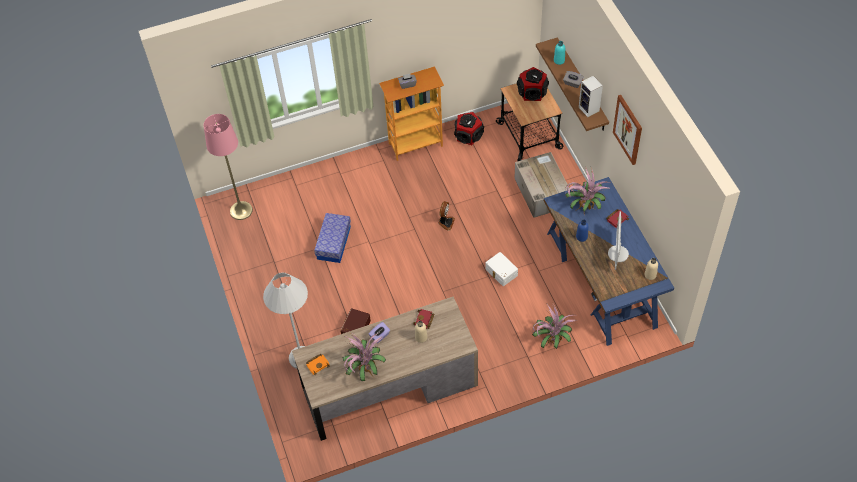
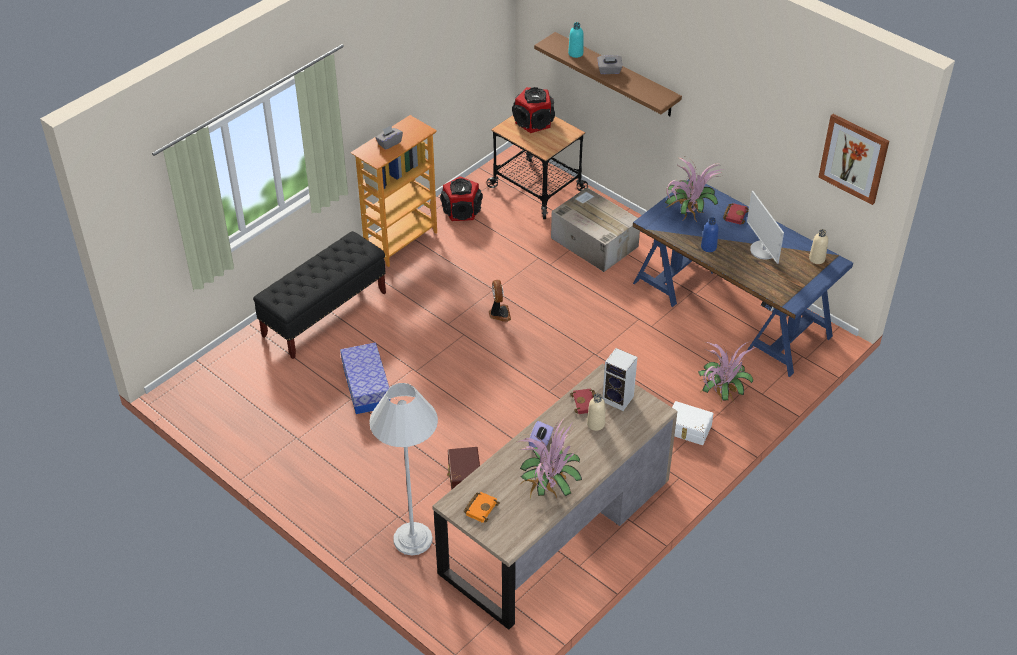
camera: 30 degrees left, 10 degrees down
(241, 210) = (209, 394): pink floor lamp -> none
(338, 181) = (325, 314): none -> black bench
(501, 273) = (607, 344): white storage box -> white storage box (687, 430)
(589, 109) = (650, 90): speaker -> speaker (619, 399)
(628, 129) = (725, 84): picture -> picture (854, 158)

